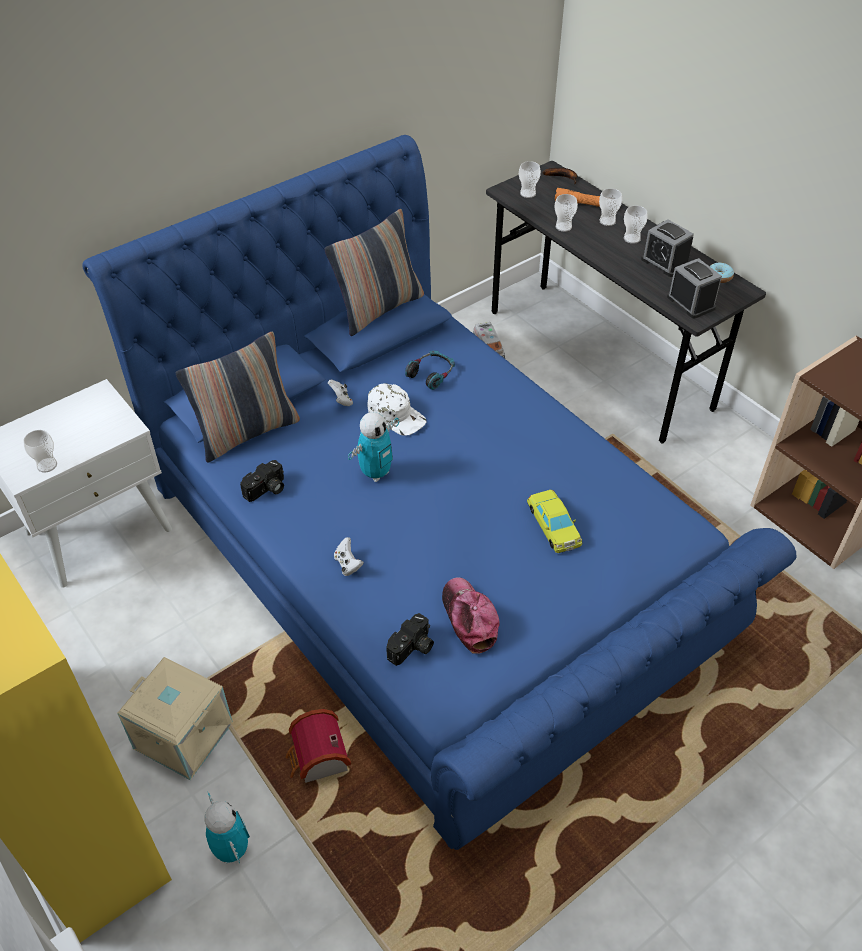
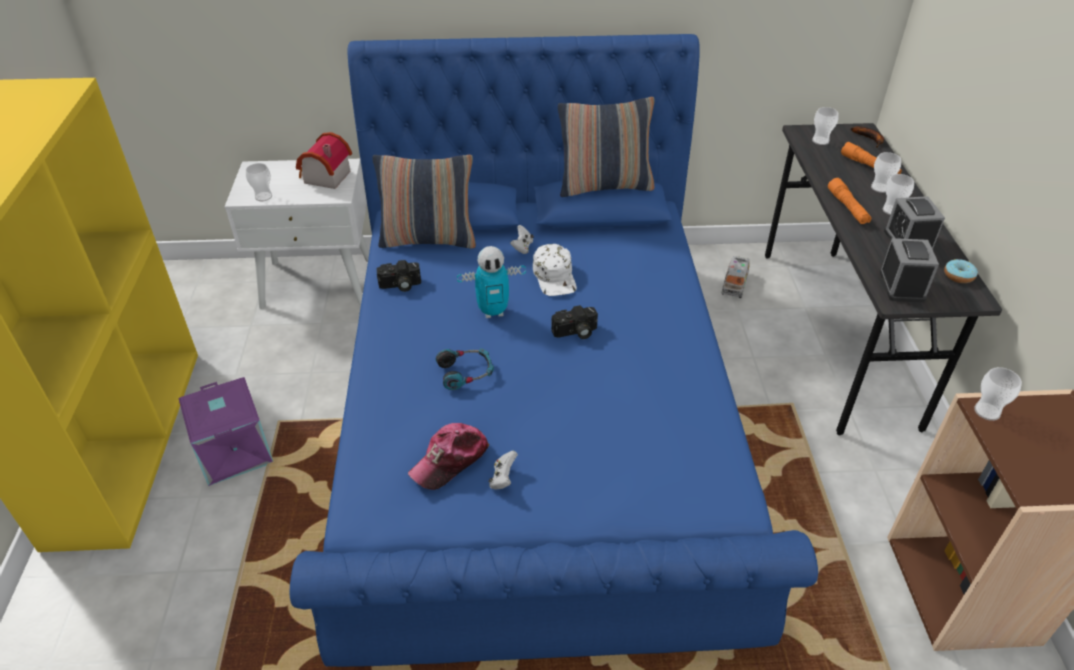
camera: 35 degrees right, 5 degrees down
(185, 734) = (236, 451): beige storage box -> purple storage box
(232, 850) = (185, 554): toy robot -> none
(318, 761) = (302, 528): toy house -> toy house (324, 177)
(348, 564) = (402, 368): white game controller -> white game controller (503, 479)
(412, 648) = (381, 458): camera -> camera (575, 333)
(431, 374) = (616, 258): headphones -> headphones (466, 373)
(469, 618) = (450, 460): cap -> cap turned 150 degrees counterclockwise
(554, 525) = (603, 426): yellow toy car -> none
(563, 227) = (829, 177): cup -> cup (987, 411)
(600, 250) = (847, 207): none -> orange flashlight

